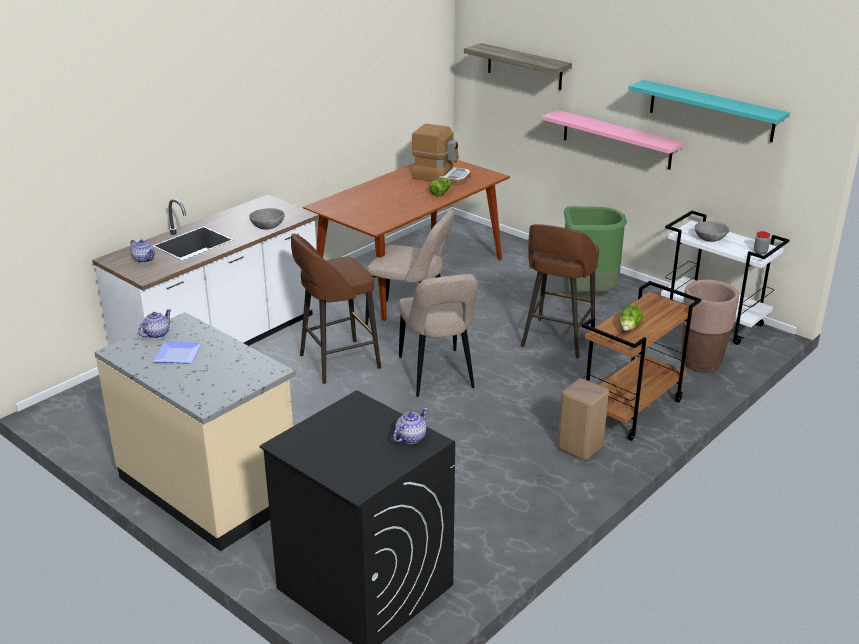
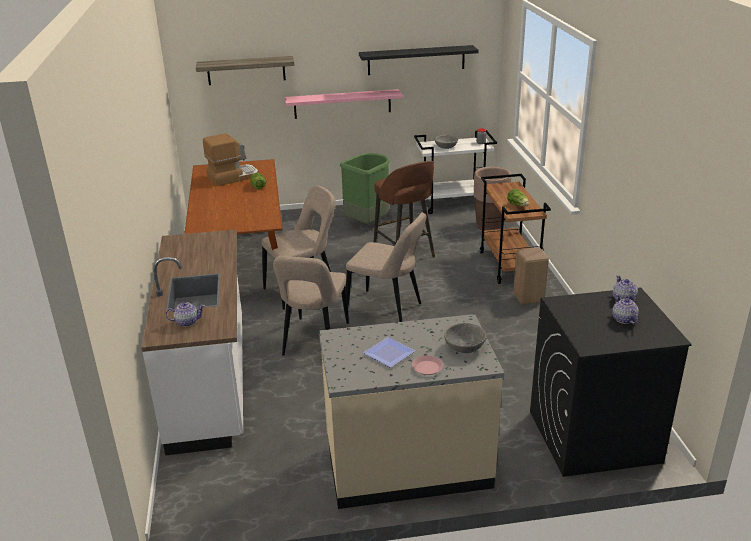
camera: 50 degrees left, 0 degrees up
(156, 334) = (340, 354): teapot -> teapot (624, 319)
(172, 379) = (427, 368): none -> pink plate
(267, 226) = (221, 253): grey bowl -> grey bowl (465, 347)
(337, 362) = (314, 341): brown stool -> beige chair
(711, 111) = (416, 60): turquoise shelf -> black shelf

